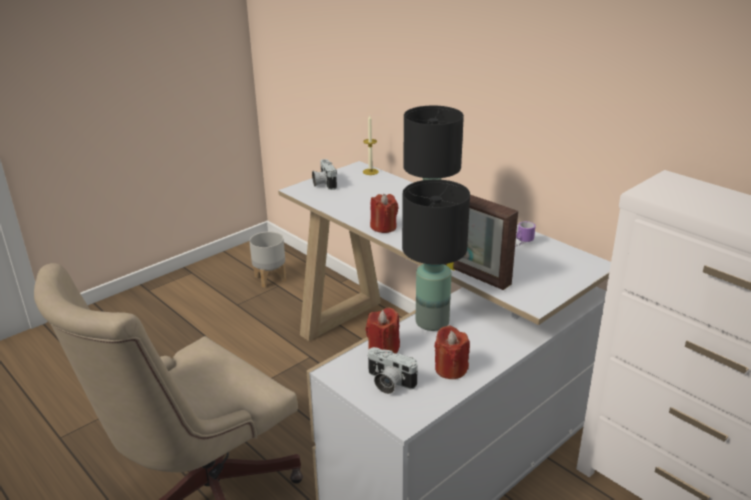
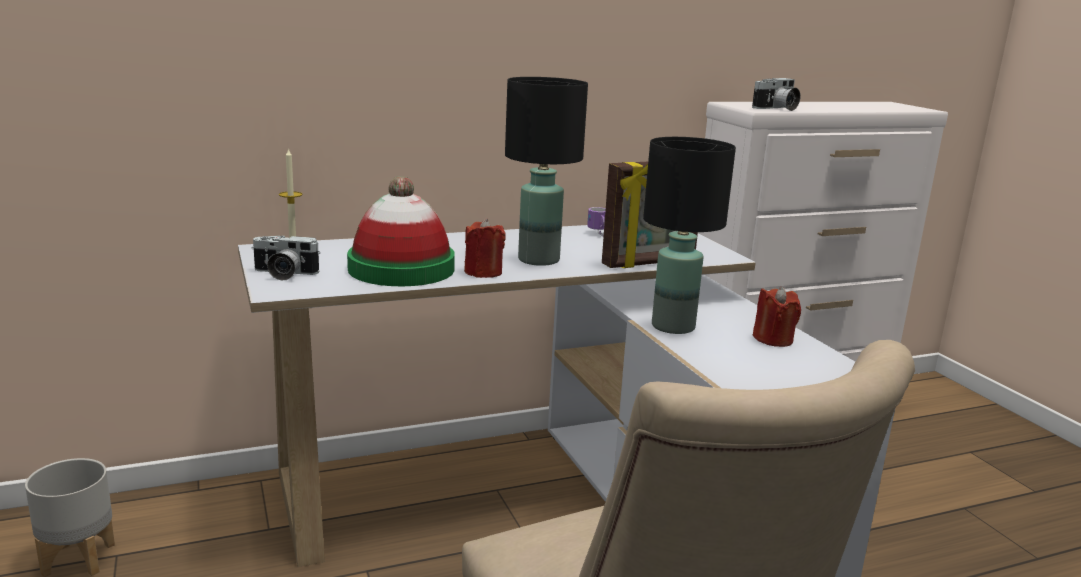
camera: 70 degrees left, 10 degrees down
(364, 205) = (401, 269): none -> hat
(383, 349) = (717, 360): red candle -> none
(388, 383) = (790, 372): camera -> camera (776, 109)

